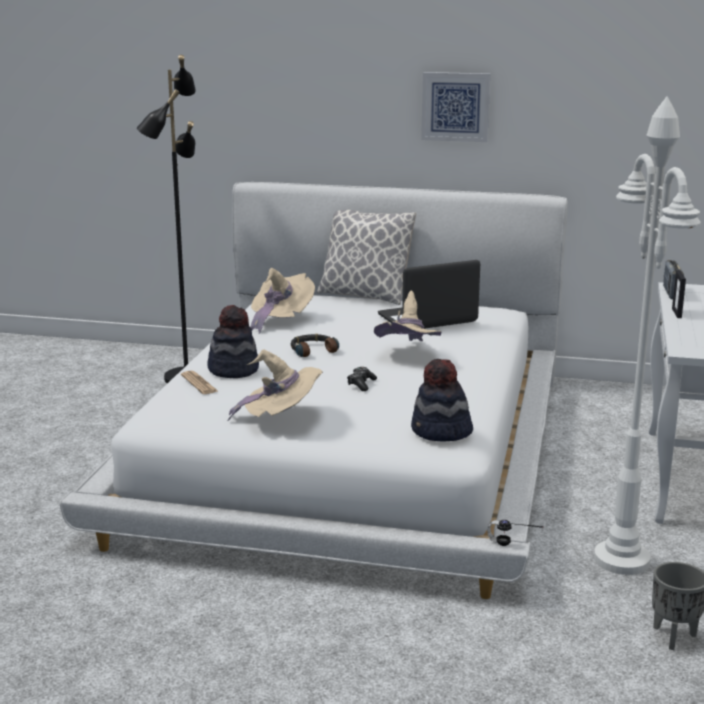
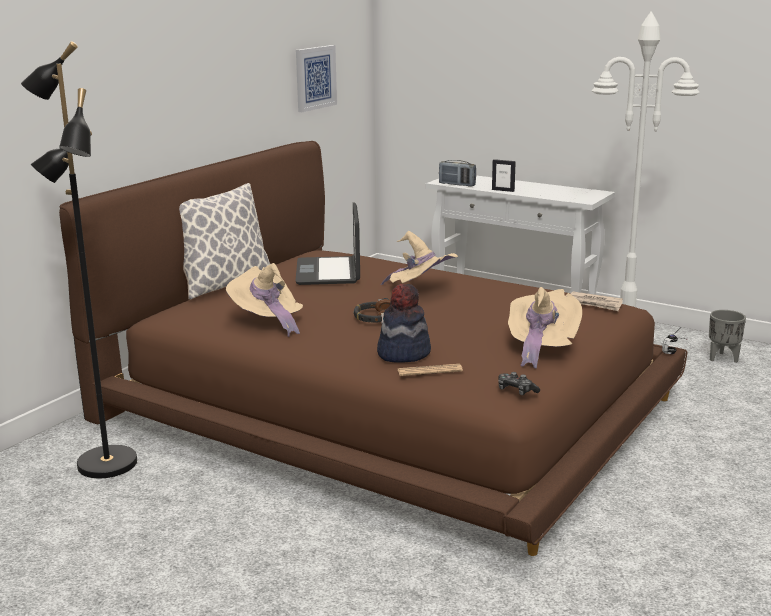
camera: 70 degrees left, 0 degrees up
(352, 450) = (386, 405): white bed -> brown bed
(361, 384) = (478, 312): game controller -> game controller (516, 391)
(441, 432) = (594, 304): hat -> newspaper
(455, 106) = (218, 74): picture -> picture (315, 78)

